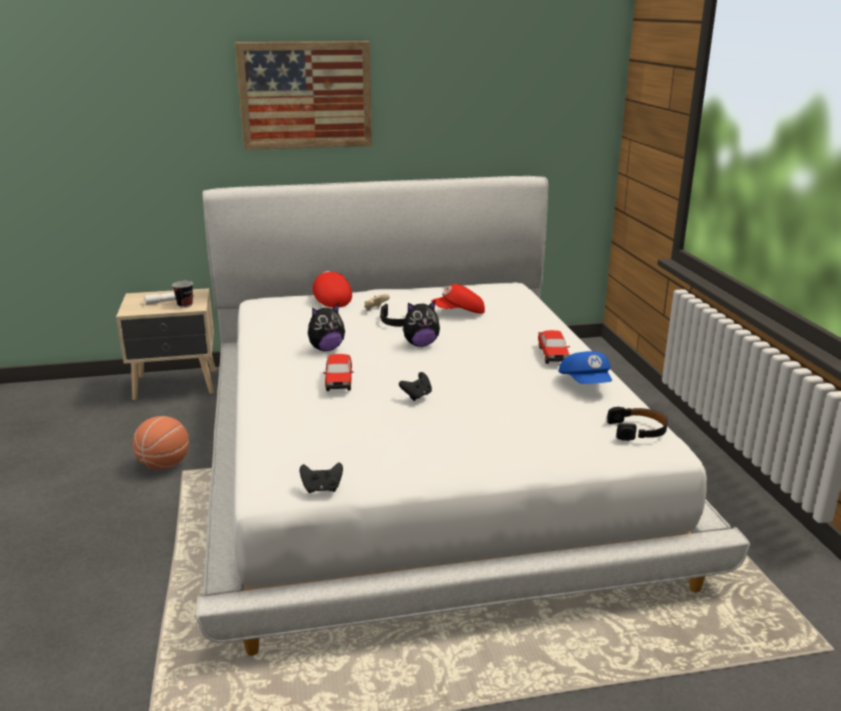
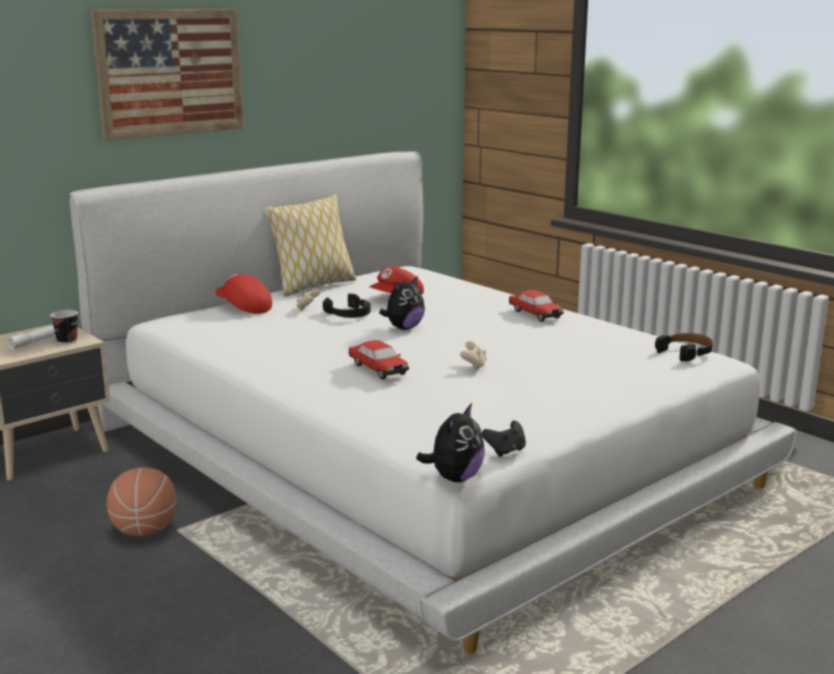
camera: 30 degrees left, 5 degrees down
(326, 349) = (314, 348): plush toy -> plush toy (454, 478)
(409, 289) = (312, 286): none -> pillow
(417, 396) = (474, 366): black game controller -> beige game controller
(586, 383) = (597, 329): blue cap -> none

